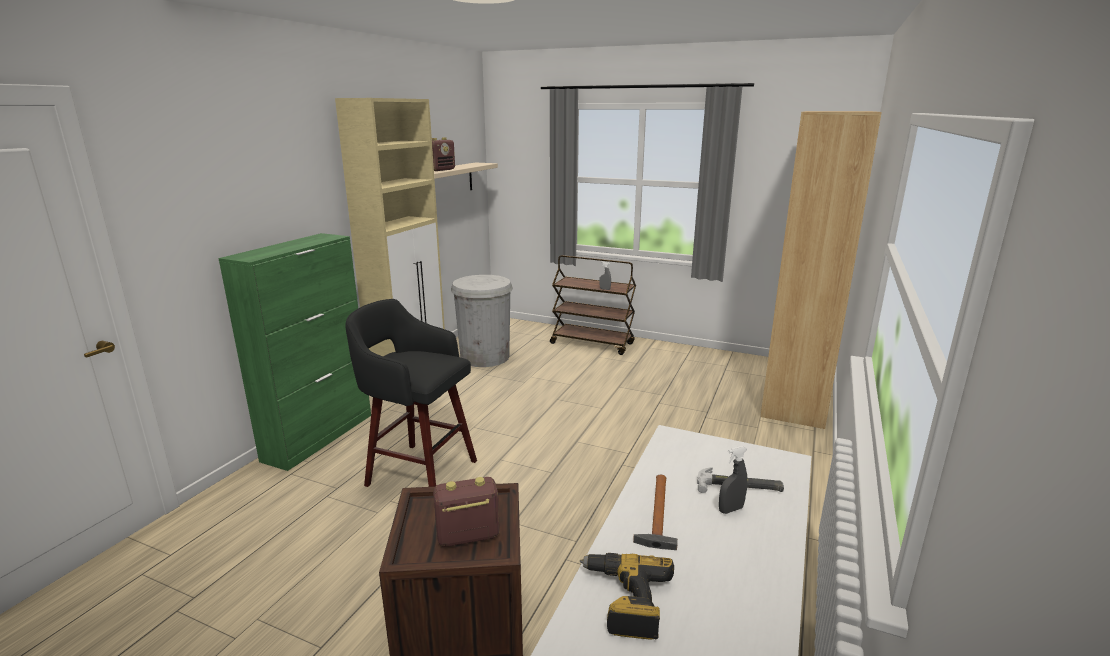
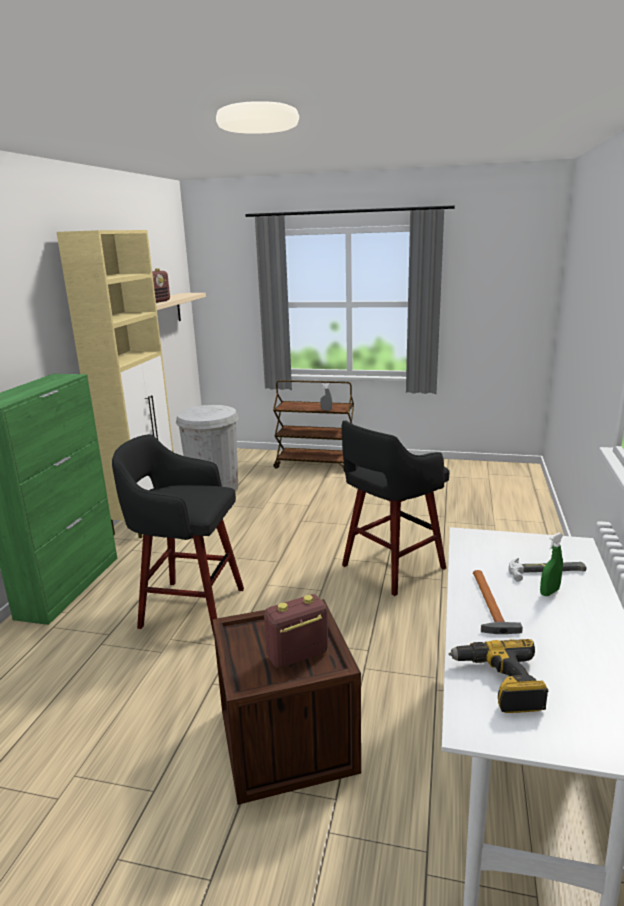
camera: 10 degrees left, 0 degrees up
(630, 459) = (390, 568): none -> black stool
(730, 509) = (549, 592): grey spray bottle -> green spray bottle
(795, 394) = (517, 492): brown bookcase -> none

